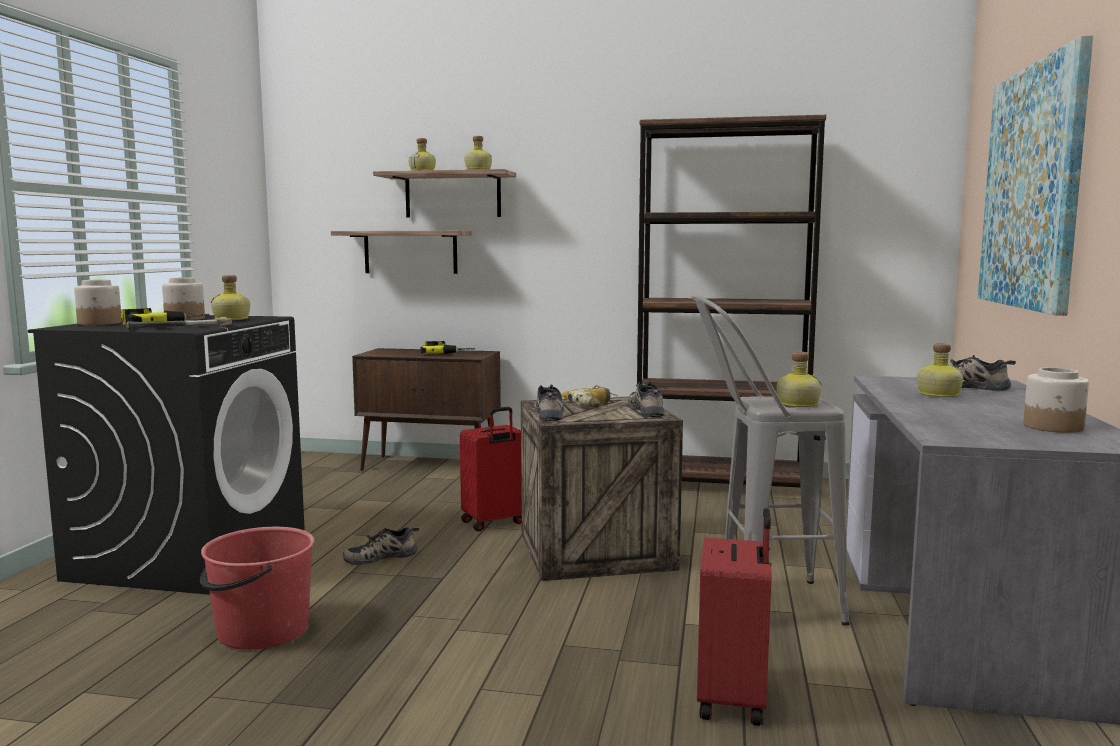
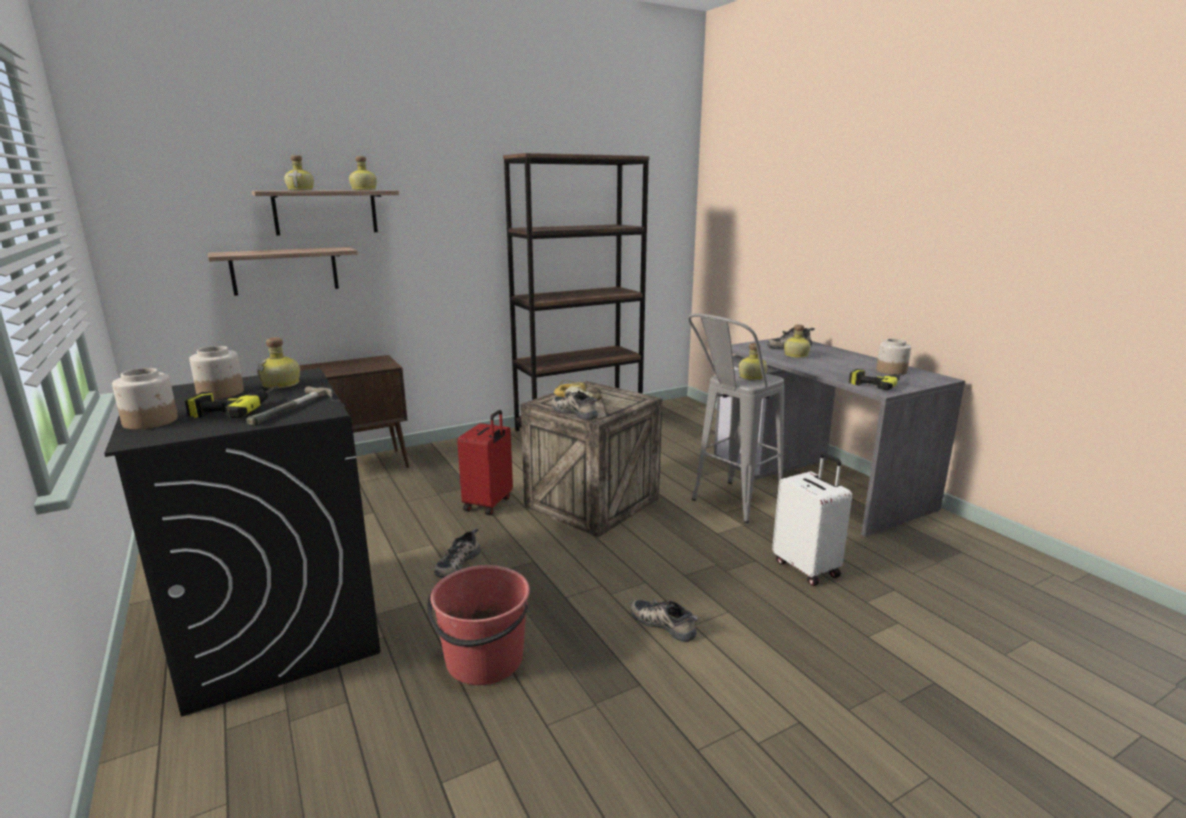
camera: 40 degrees left, 10 degrees up
(447, 352) = (348, 364): power drill -> power drill (876, 382)
(647, 410) = (623, 394): shoe -> shoe (664, 624)
(734, 700) = (807, 568): red suitcase -> white suitcase
(1031, 187) = (794, 218): picture -> none

